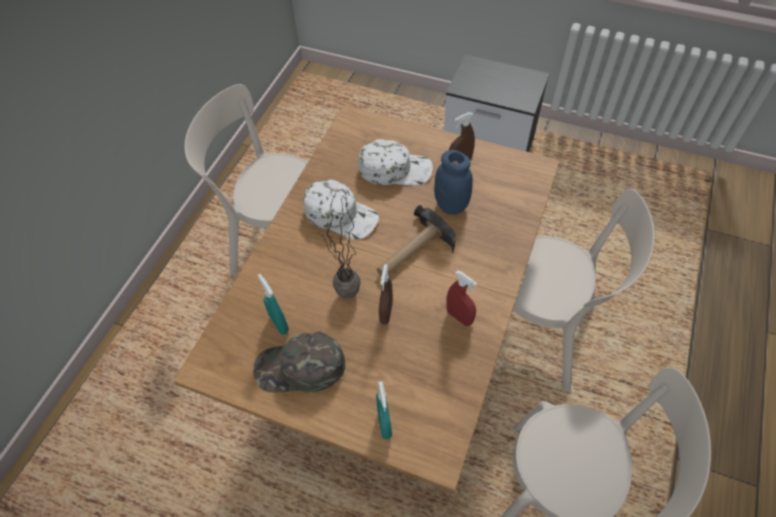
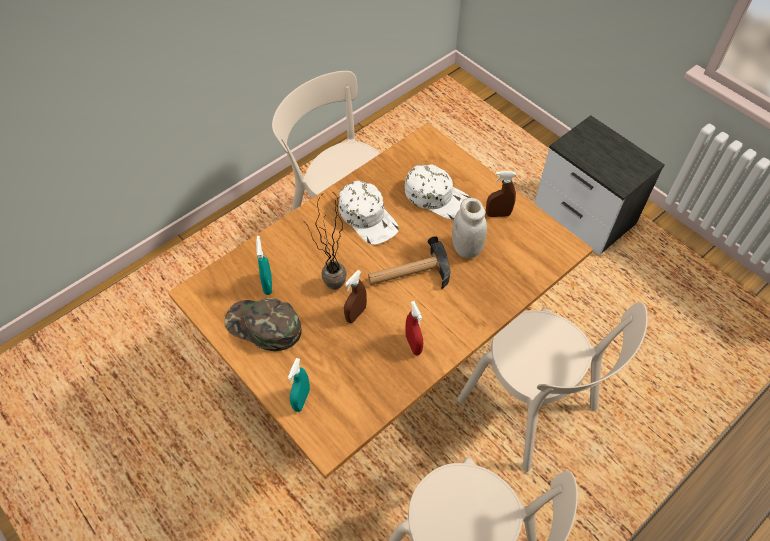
camera: 25 degrees right, 0 degrees up
(451, 205) = (466, 248): blue jar -> white jar

